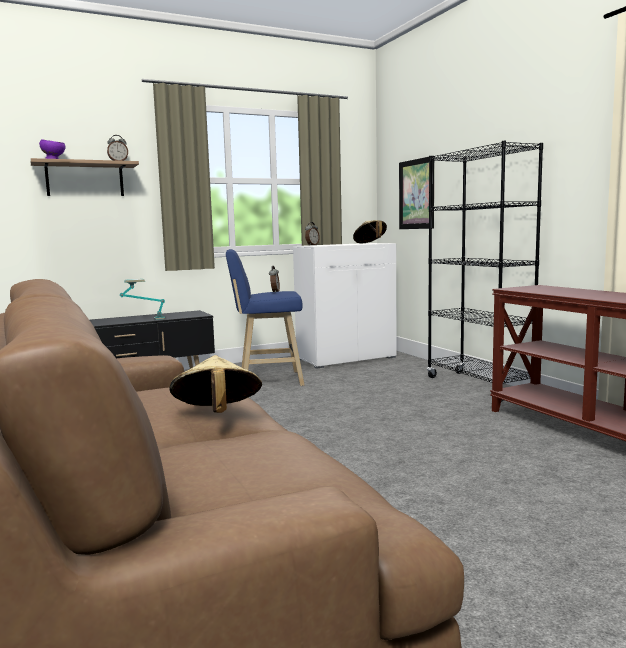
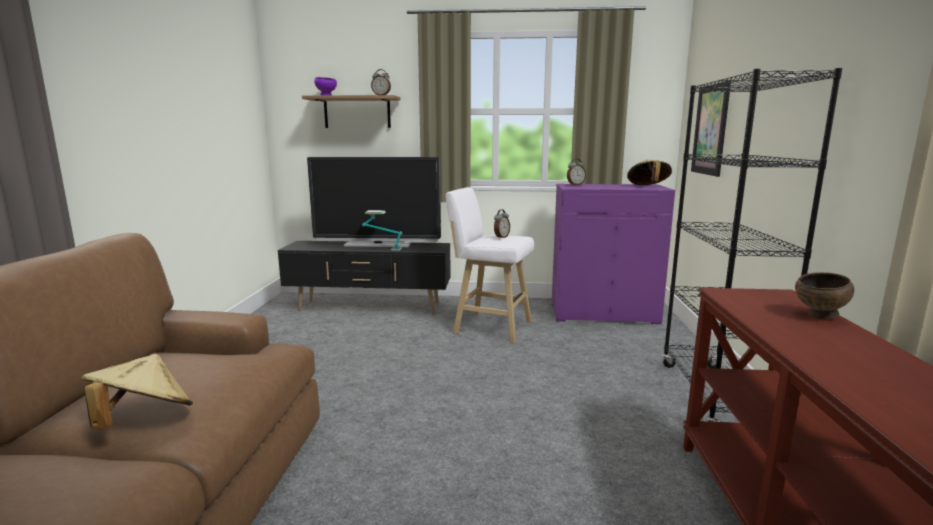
camera: 30 degrees right, 5 degrees up
(129, 318) = (378, 244): none -> television
(267, 380) = (489, 327): blue stool -> white stool
(346, 358) = (604, 313): white cabinet -> purple cabinet
(575, 289) = (820, 317): none -> brown bowl

